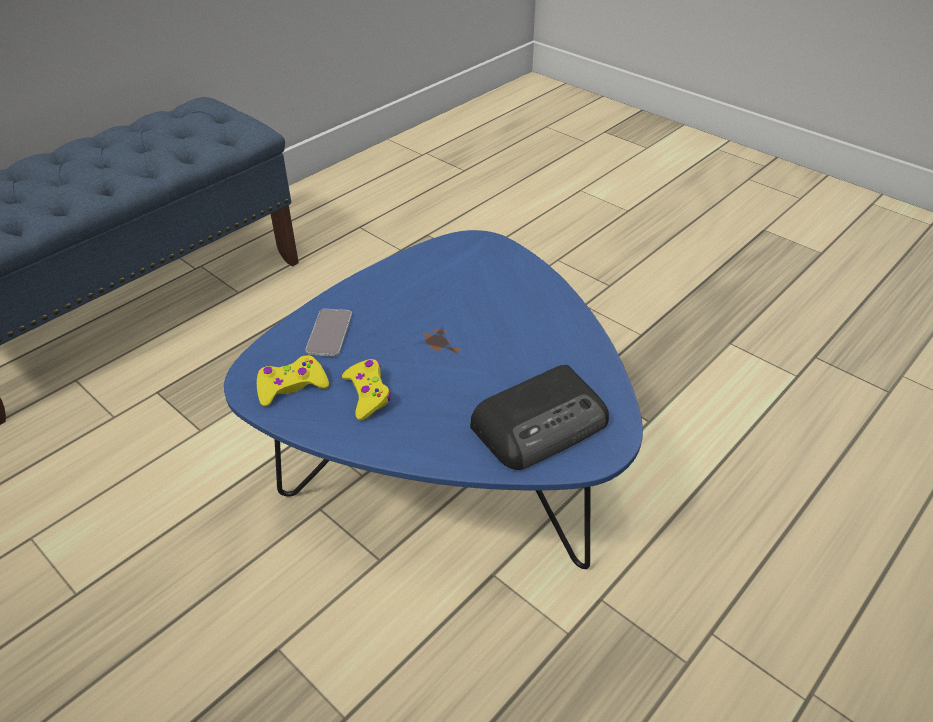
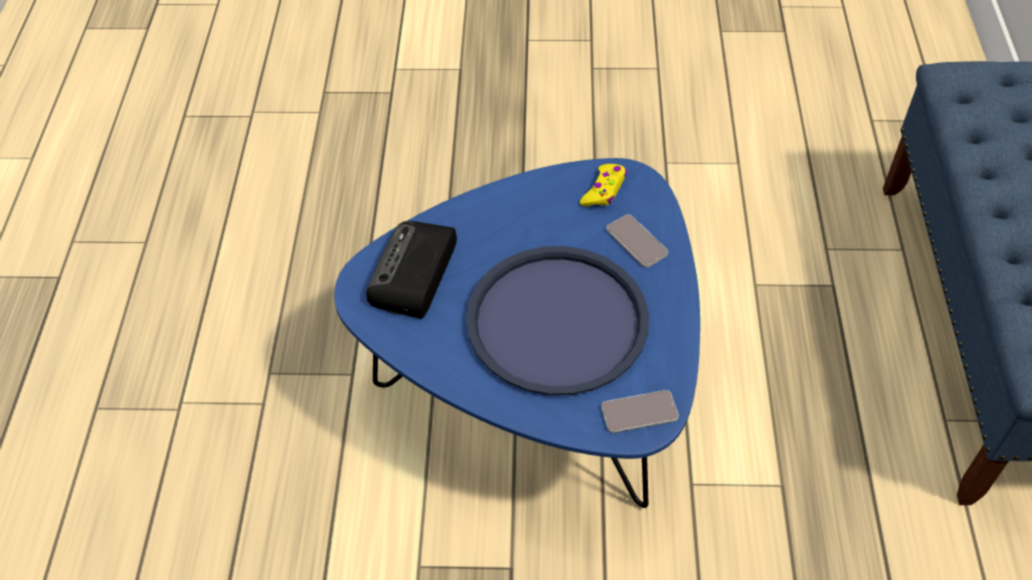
camera: 140 degrees right, 10 degrees up
(368, 394) = (550, 218): yellow game controller -> none
(462, 321) = (557, 321): none -> blue tray
(475, 248) = (639, 412): none -> phone

